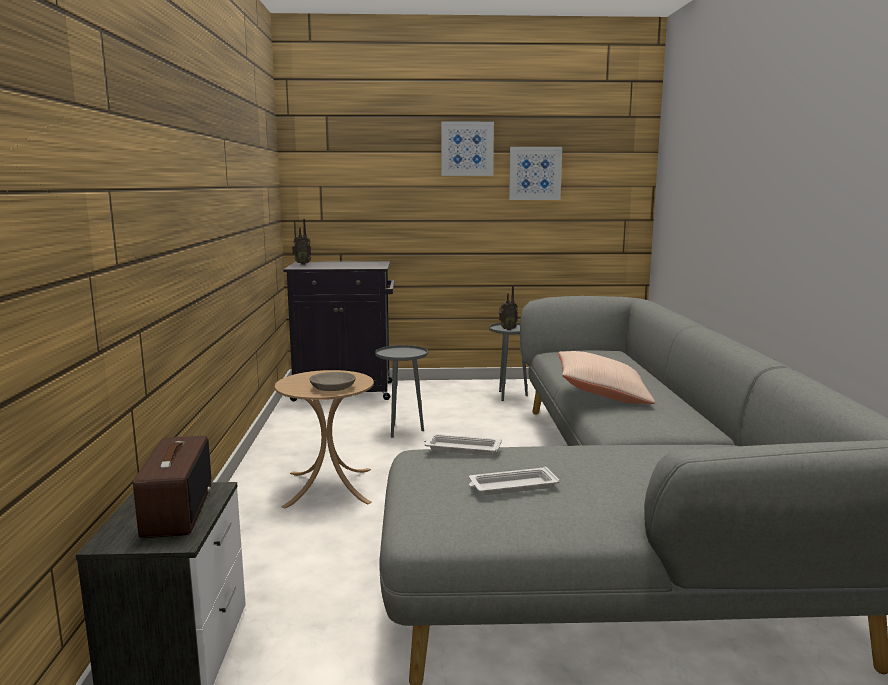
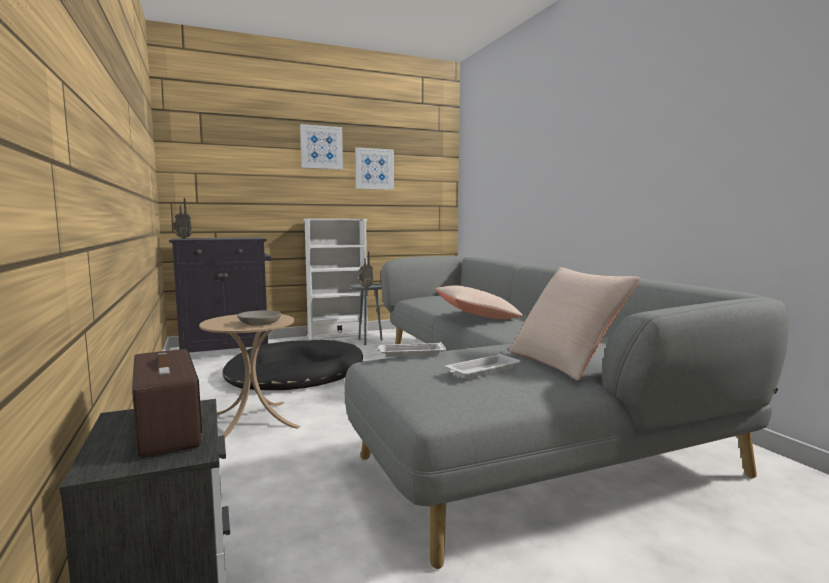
camera: 20 degrees left, 5 degrees down
(402, 430) = (295, 372): grey side table -> black dog bed
(478, 383) = (338, 335): none -> white bookcase
(626, 486) = (566, 361): none -> beige pillow

